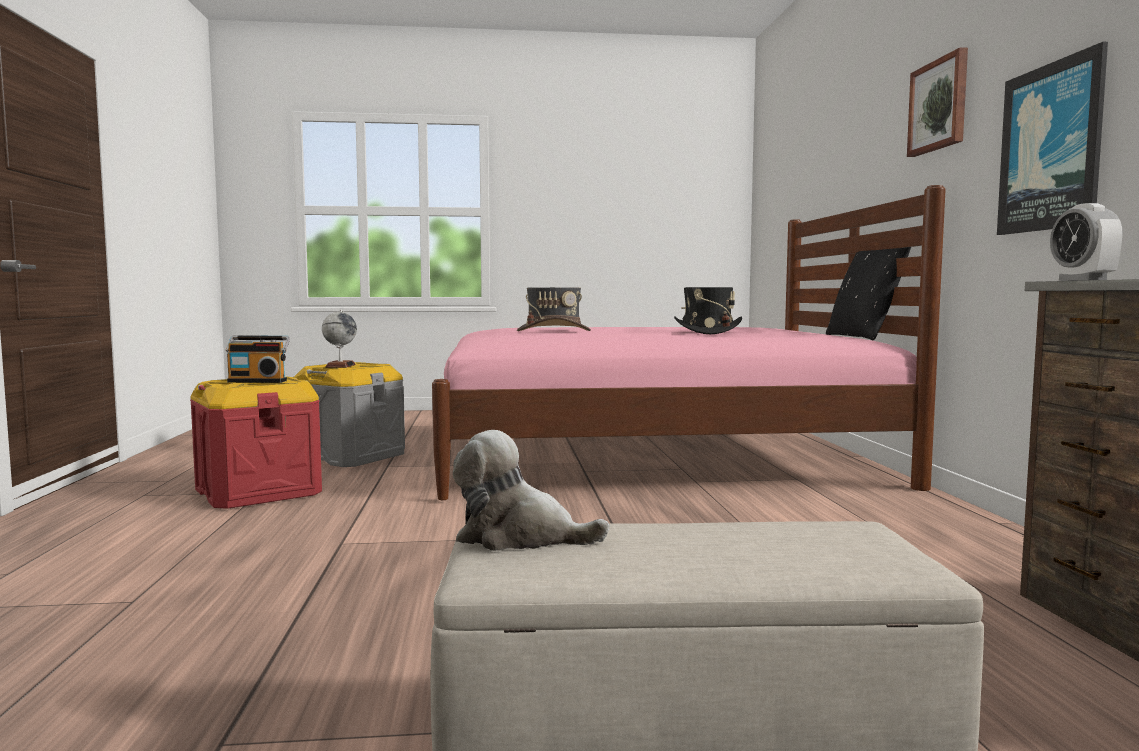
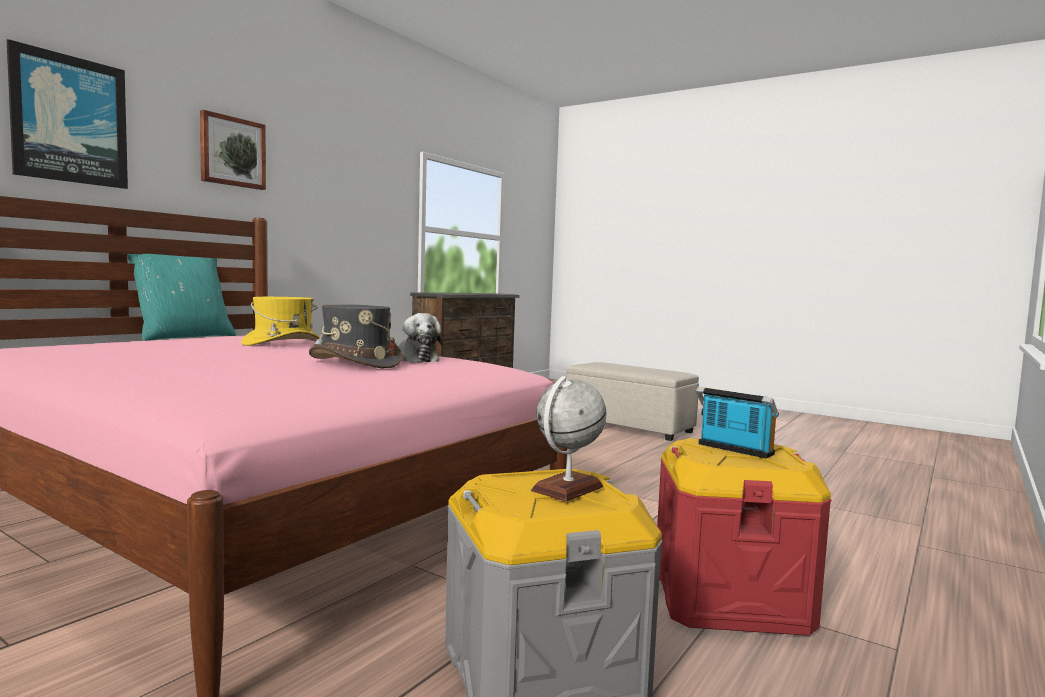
camera: 140 degrees left, 0 degrees up
(519, 537) = (667, 374): plush toy -> plush toy (416, 359)
(707, 332) = (283, 344): black hat -> yellow hat
(864, 337) = (183, 337): black pillow -> turquoise pillow
(1051, 147) = (332, 219): picture -> picture (69, 120)
(1082, 280) = (449, 293): alarm clock -> none

